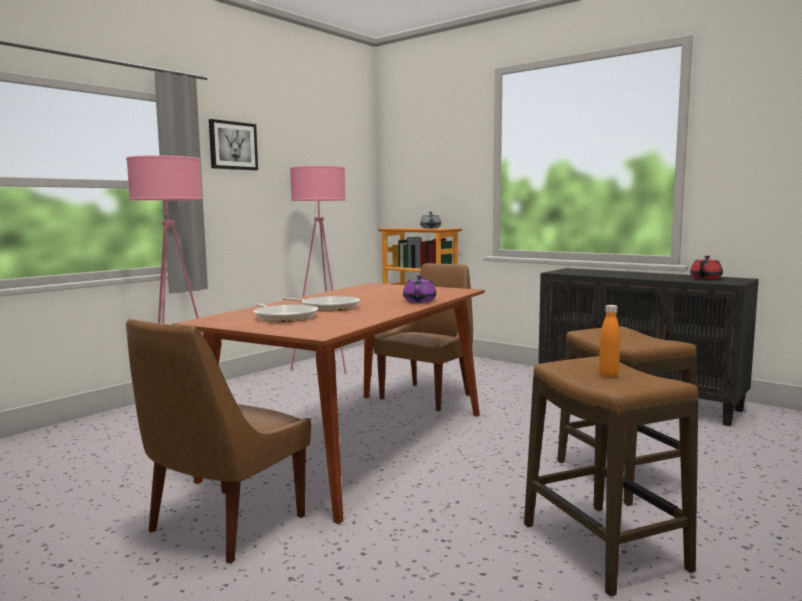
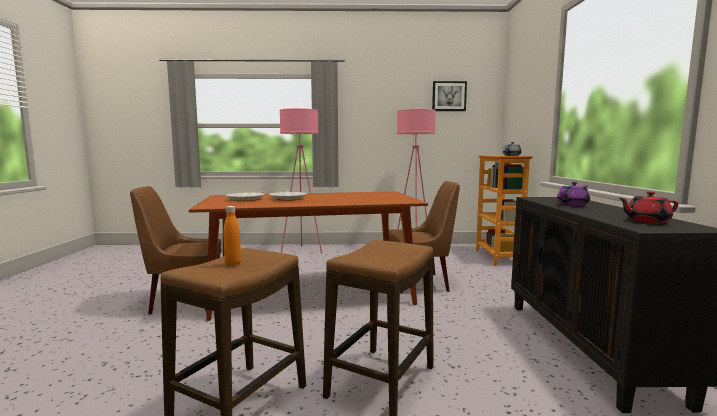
camera: 50 degrees right, 0 degrees up
(233, 145) = (367, 100): picture -> picture (449, 96)
(419, 301) = (343, 202): purple teapot -> purple teapot (573, 204)

